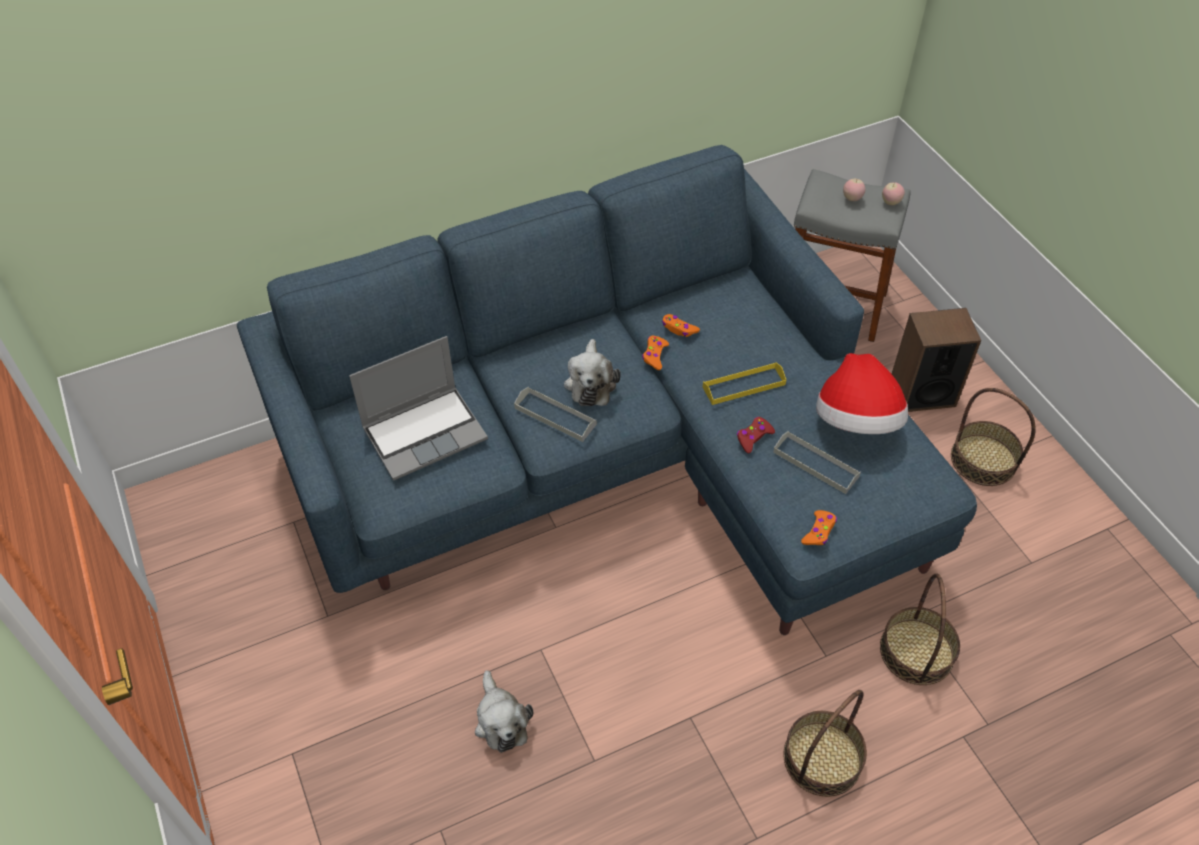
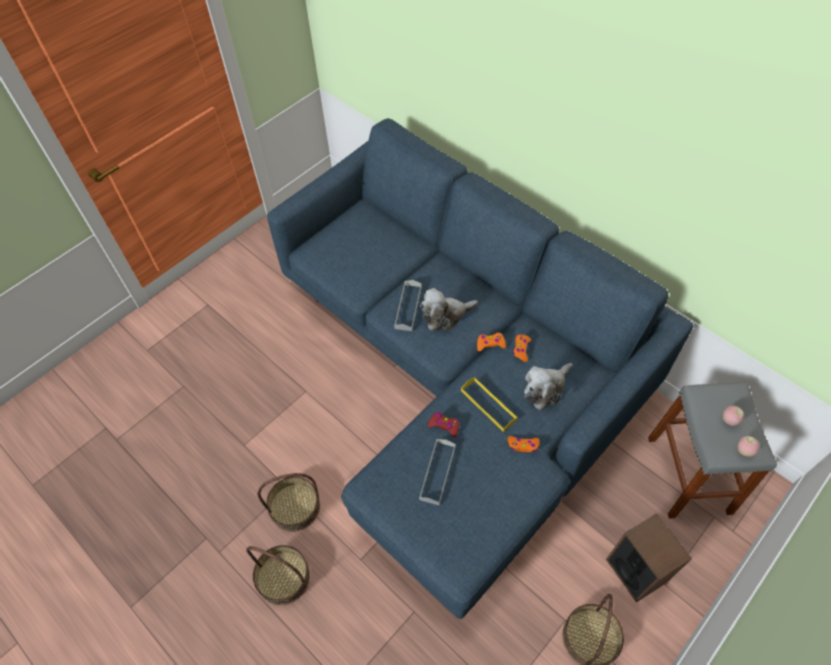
camera: 70 degrees right, 5 degrees up
(425, 432) = (365, 249): laptop -> none
(501, 720) = (254, 388): plush toy -> plush toy (545, 389)
(819, 531) = (379, 491): orange game controller -> orange game controller (523, 445)
(857, 421) = (492, 490): hat -> none
(916, 652) = (386, 622): basket -> basket (294, 507)

